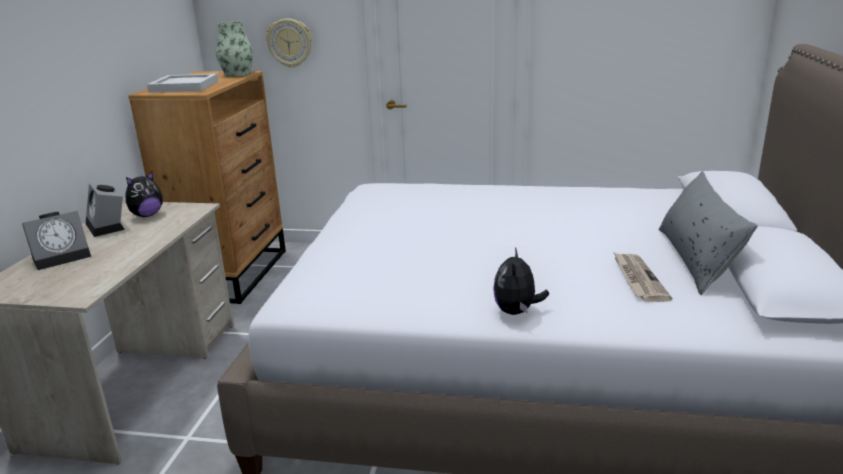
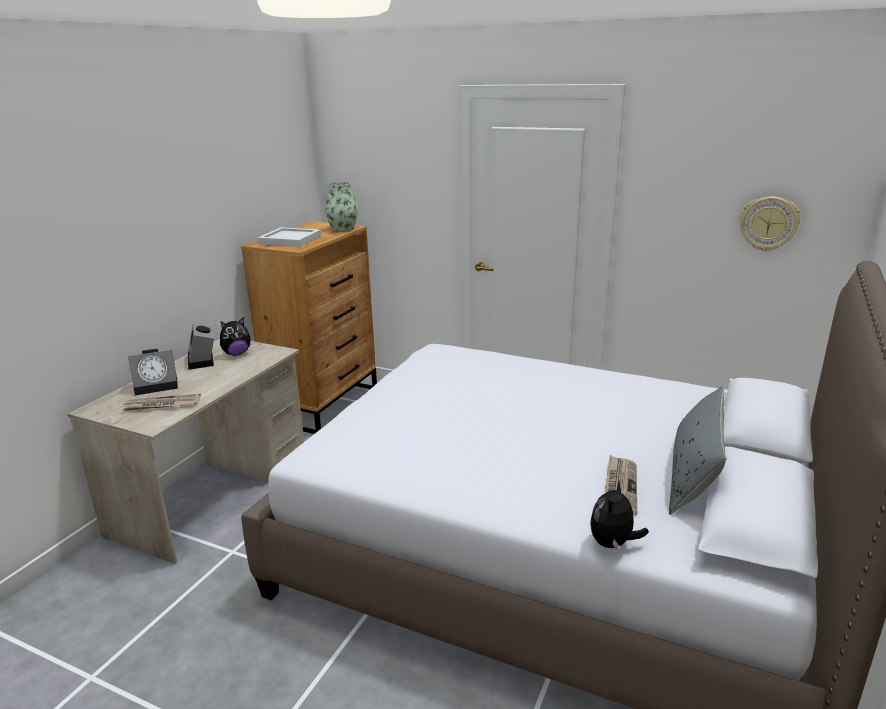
camera: 15 degrees right, 0 degrees up
(79, 275) = (161, 405): none -> newspaper
(290, 43) = (395, 201): wall clock -> wall clock (768, 223)
(517, 312) = (487, 501): plush toy -> plush toy (613, 544)

